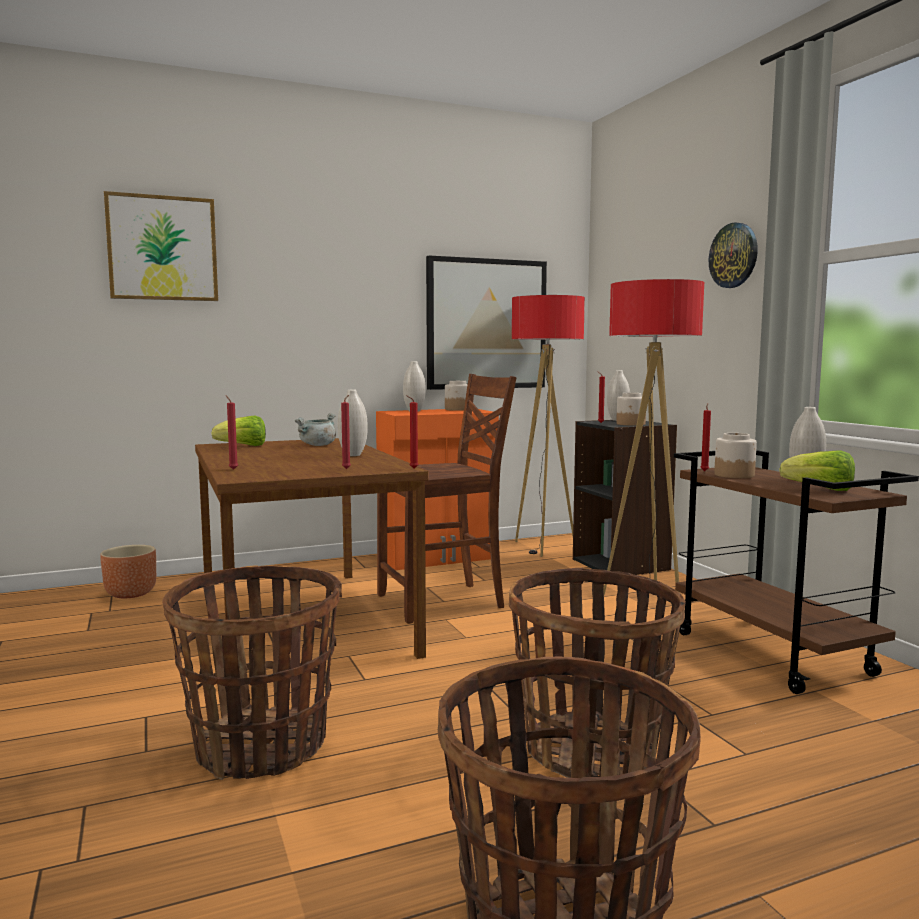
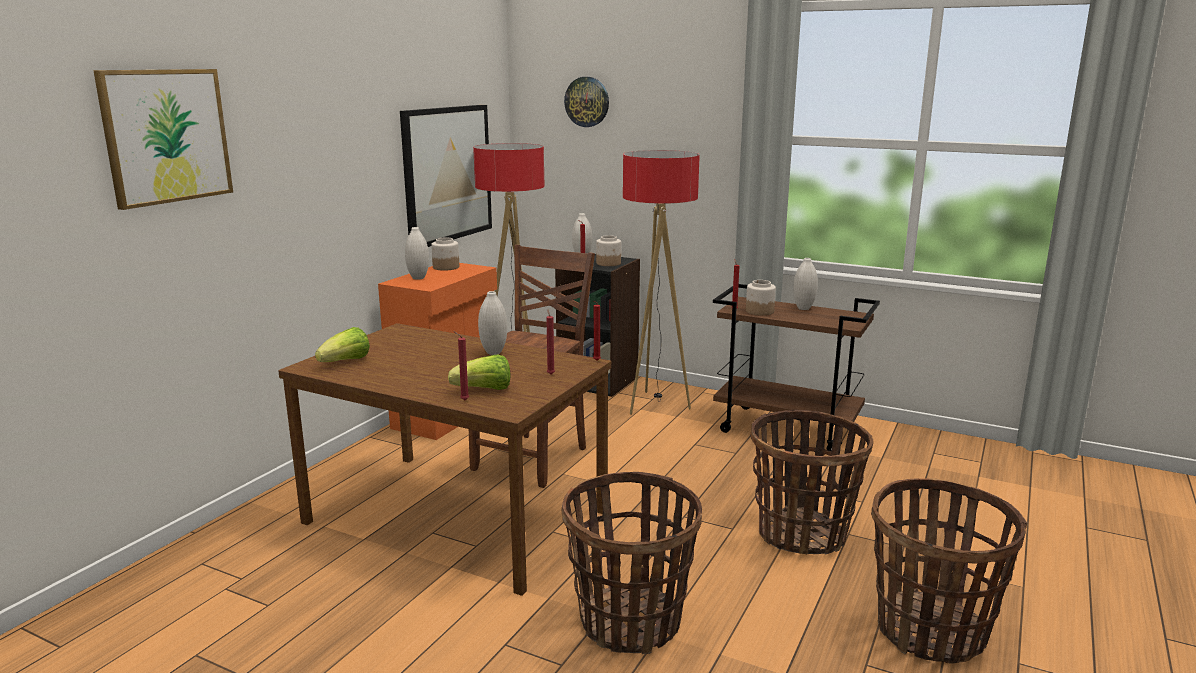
camera: 40 degrees left, 10 degrees up
(131, 594) = (220, 553): brown planter -> none
(317, 445) = (413, 344): grey cooking pot -> none
(734, 255) = (696, 123): wall clock -> wall clock (587, 102)
(820, 489) = (831, 318): lettuce -> lettuce (484, 390)

